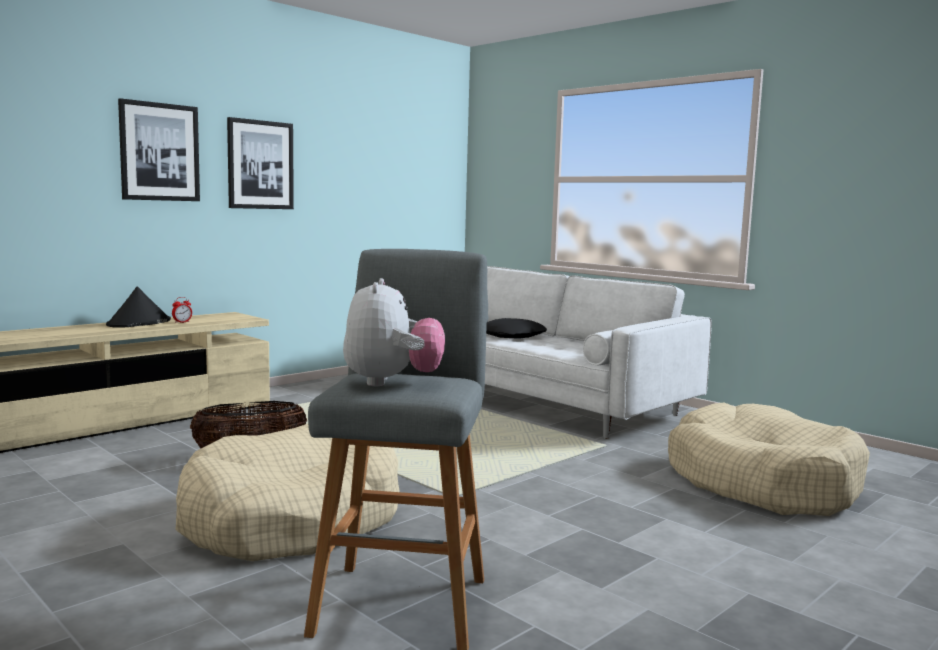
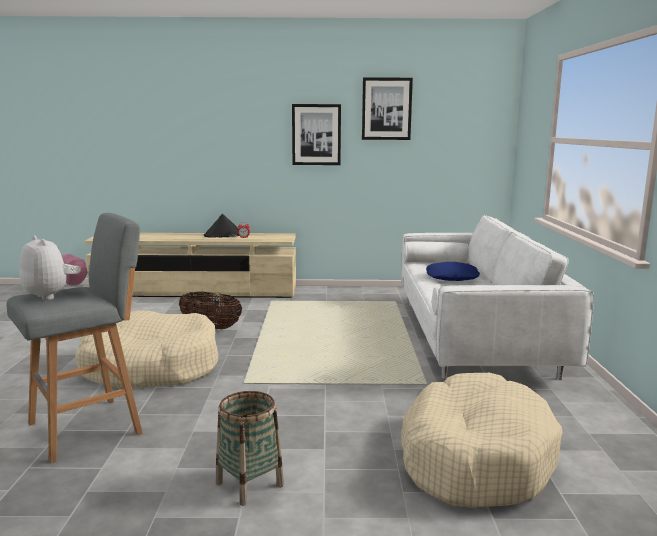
camera: 45 degrees right, 5 degrees up
(159, 152) = (246, 130): picture -> picture (386, 109)
(392, 382) = (54, 295): plush toy -> plush toy turned 90 degrees counterclockwise
(512, 336) = (451, 278): black pillow -> blue pillow
(690, 568) = (249, 484): none -> basket

